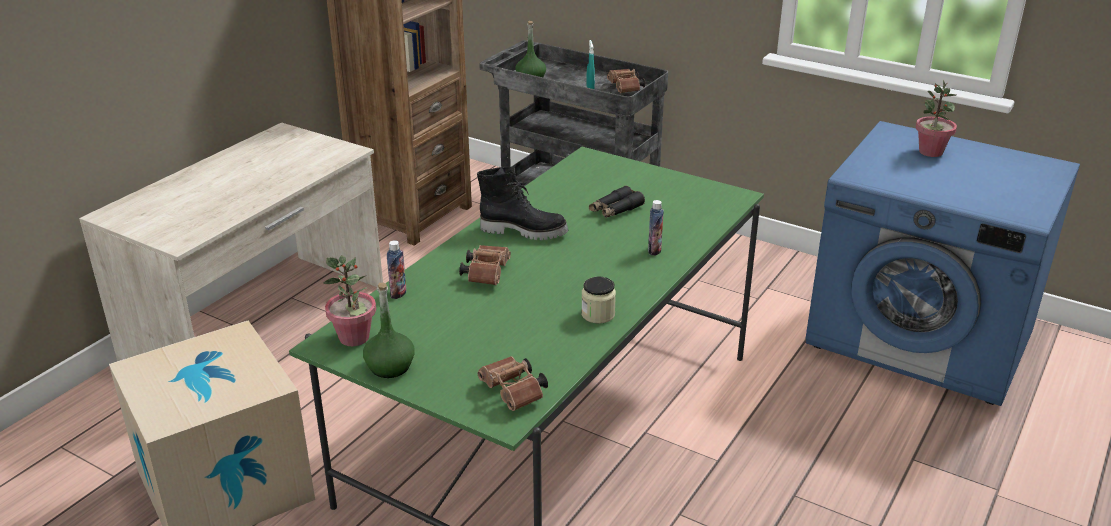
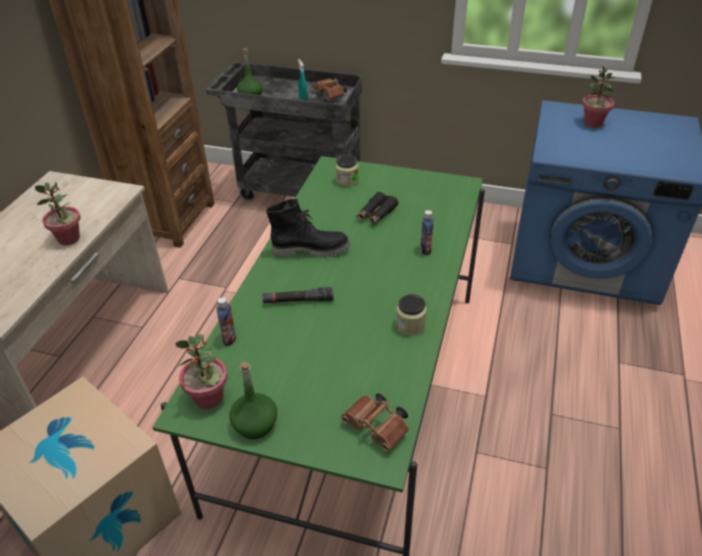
camera: 15 degrees left, 10 degrees up
(276, 185) = (69, 239): none -> potted plant
(486, 273) = (298, 301): brown binoculars -> black flashlight
(599, 173) = (347, 180): none -> jar

